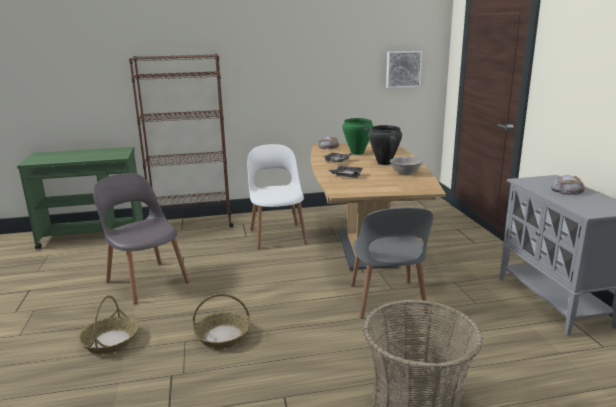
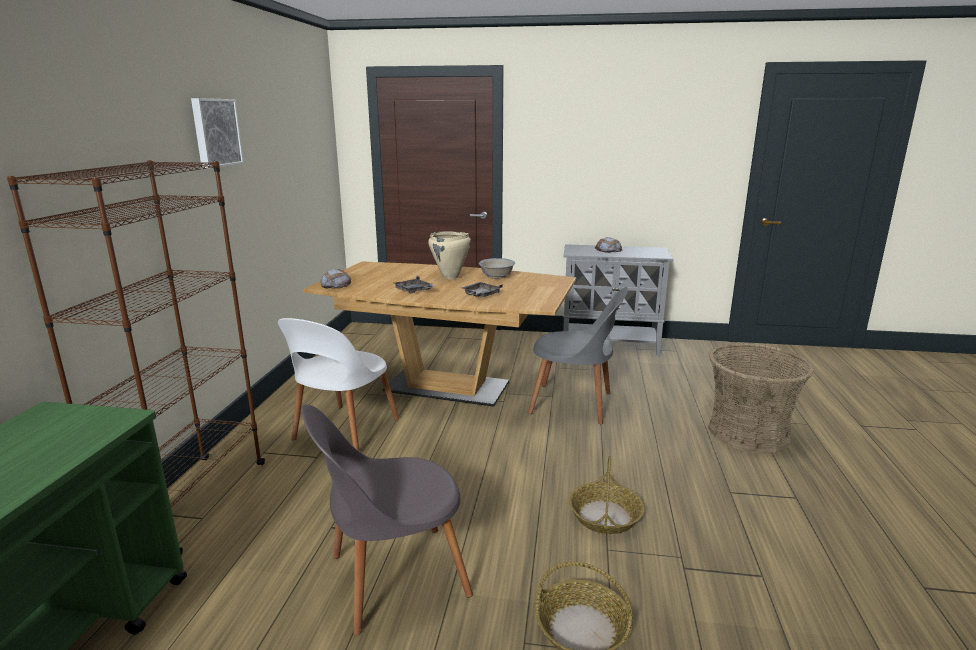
camera: 70 degrees left, 0 degrees up
(277, 235) = (344, 431): white chair -> white chair turned 75 degrees counterclockwise
(357, 153) = (391, 279): green cooking pot -> none
(384, 163) = (450, 277): black cooking pot -> beige cooking pot
(403, 69) = (315, 169): picture -> picture (215, 132)

